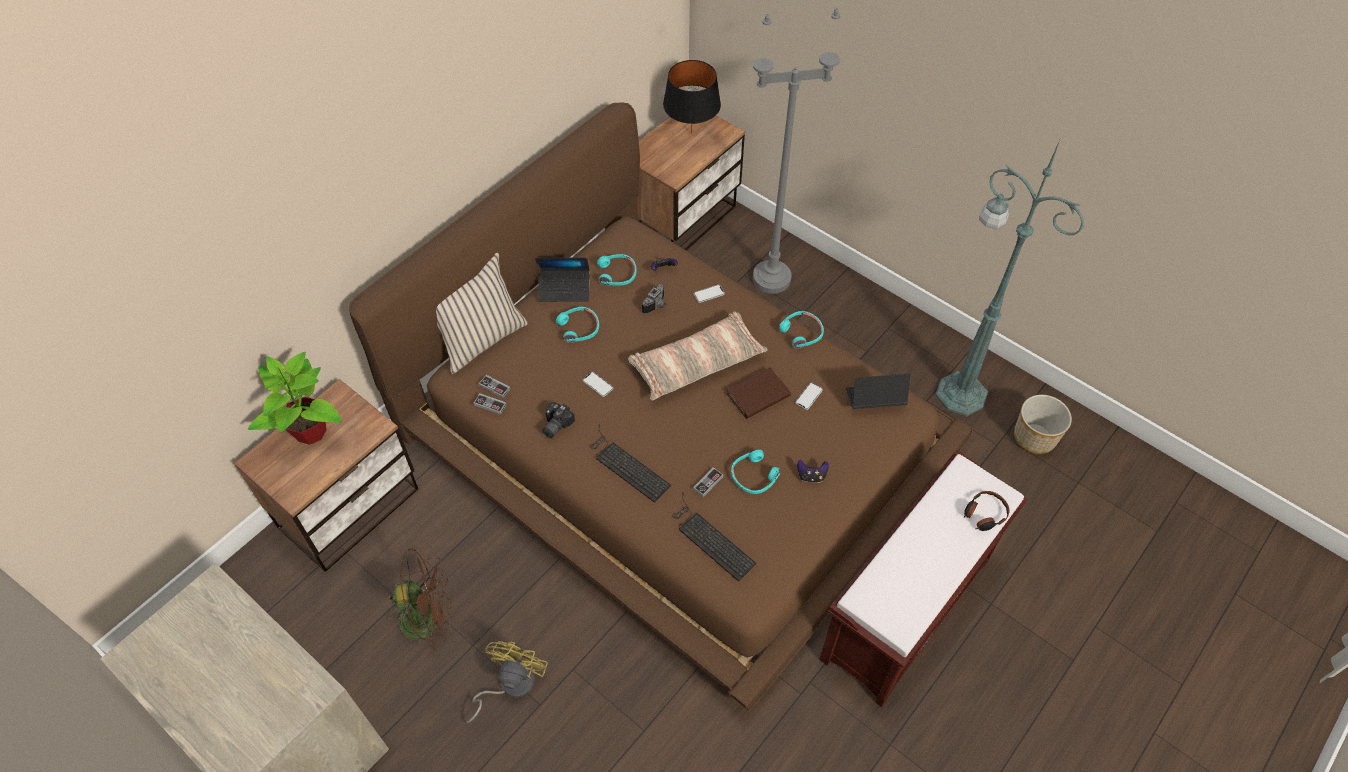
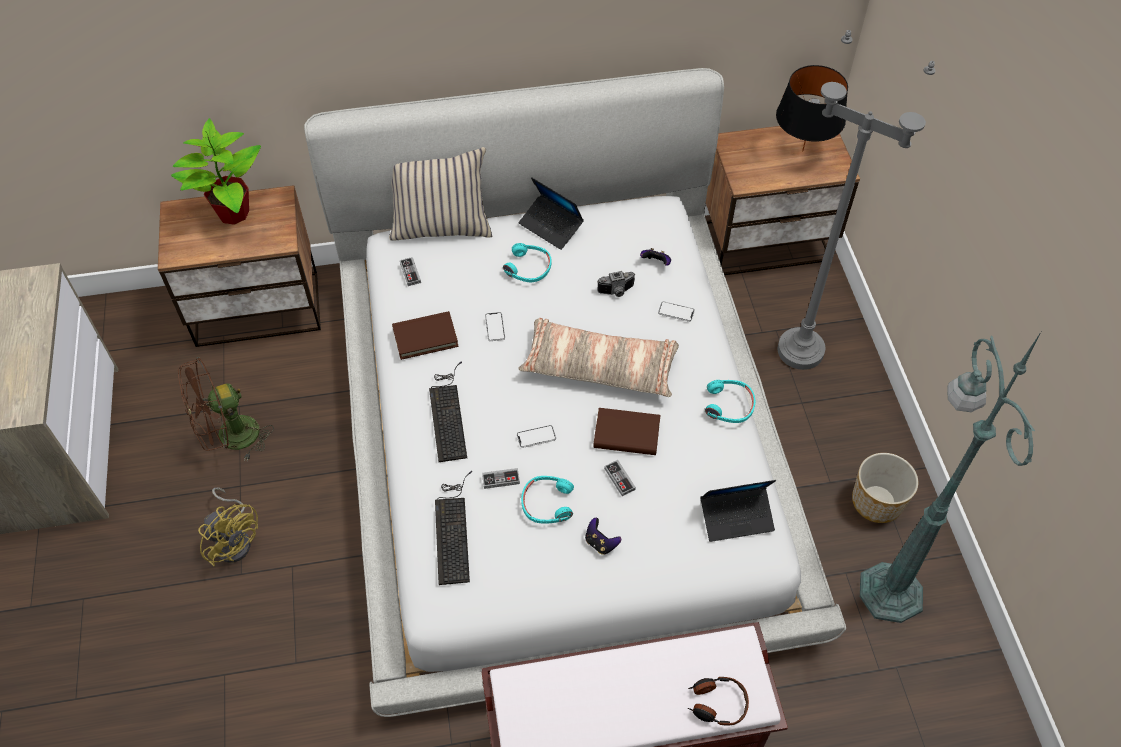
camera: 40 degrees right, 0 degrees up
(428, 618) = (230, 438): brown fan -> brown fan turned 120 degrees clockwise
(490, 405) = (392, 285): game controller -> game controller (619, 479)
(509, 685) = (235, 539): yellow fan -> yellow fan turned 75 degrees clockwise
(554, 425) = (425, 337): camera -> brown book
(617, 274) = (610, 241): turquoise headphones -> none
(673, 442) = (560, 437): brown bed -> white bed
(808, 396) = (674, 468): phone -> phone (536, 437)
(874, 400) = (736, 517): laptop -> laptop turned 135 degrees clockwise
(1035, 437) = (931, 693): planter -> planter (877, 502)

